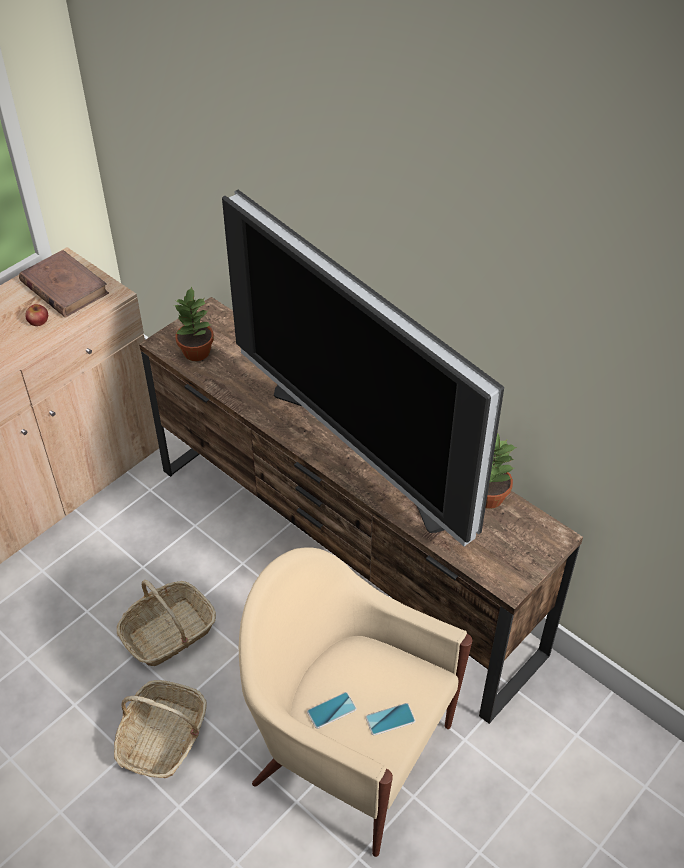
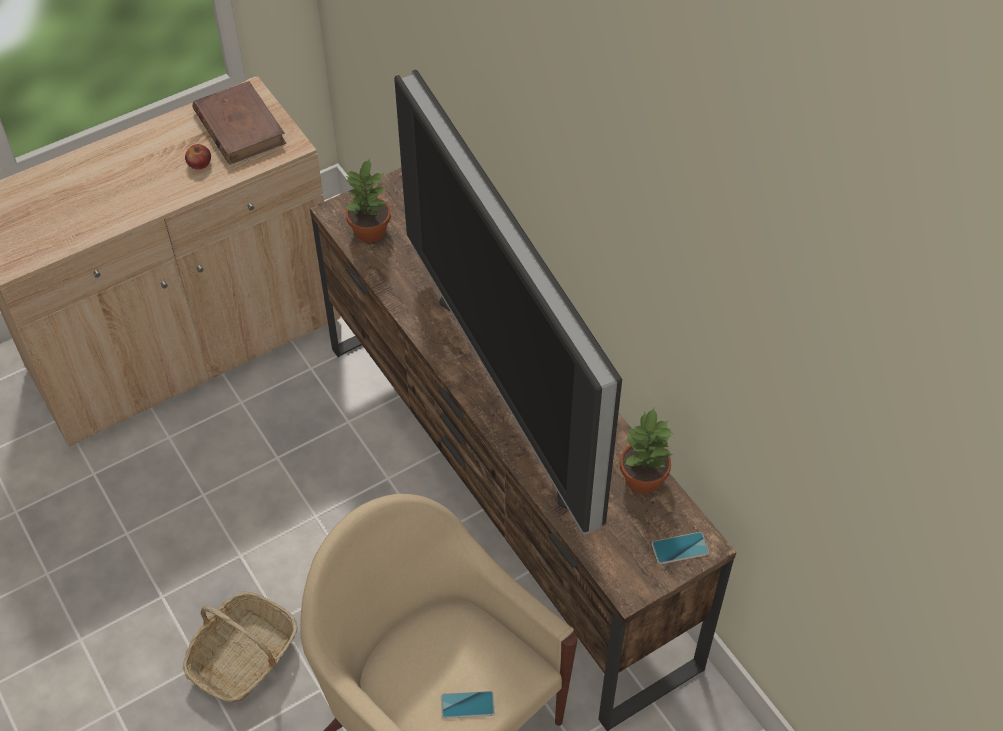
camera: 15 degrees right, 5 degrees up
(169, 633) = (283, 540): basket -> none
(331, 710) = (407, 679): phone -> phone (680, 548)

